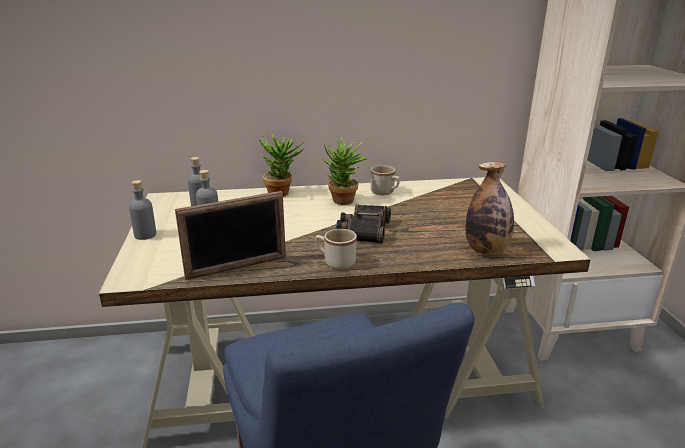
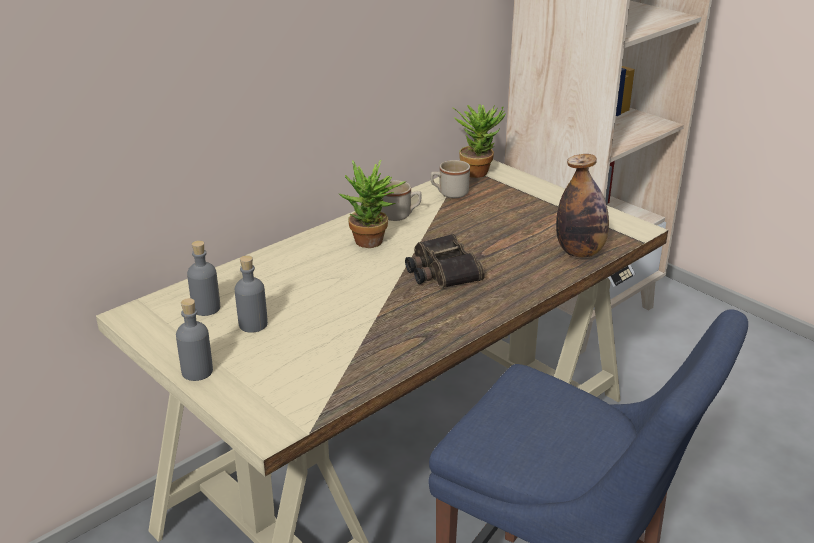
camera: 35 degrees left, 5 degrees up
(237, 267) = (373, 365): picture frame -> none
(282, 193) = (282, 254): potted plant -> potted plant (478, 171)
(335, 262) = (463, 318): beige mug -> beige mug (449, 193)

